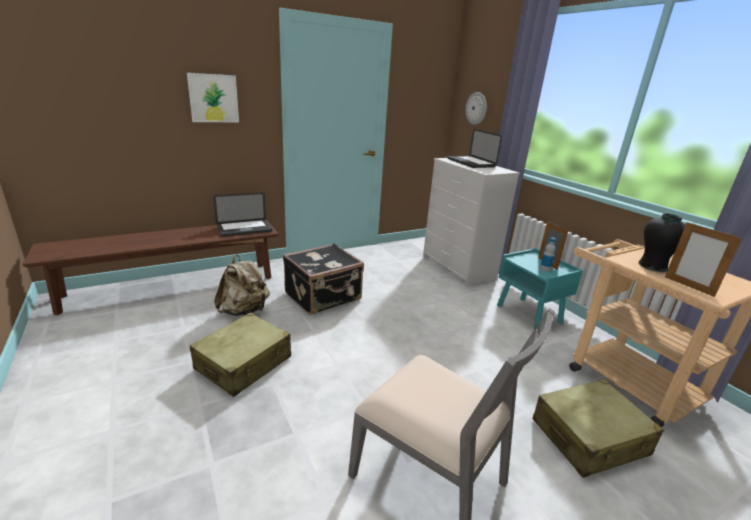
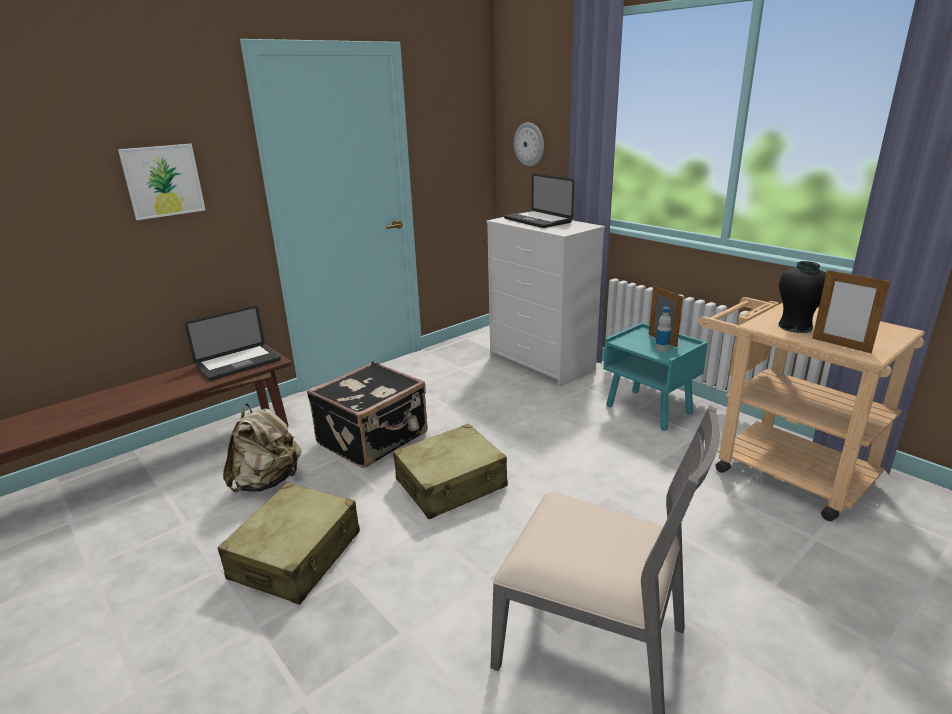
camera: 10 degrees left, 0 degrees up
(589, 437) = (761, 550): beige suitcase -> beige suitcase (451, 484)

